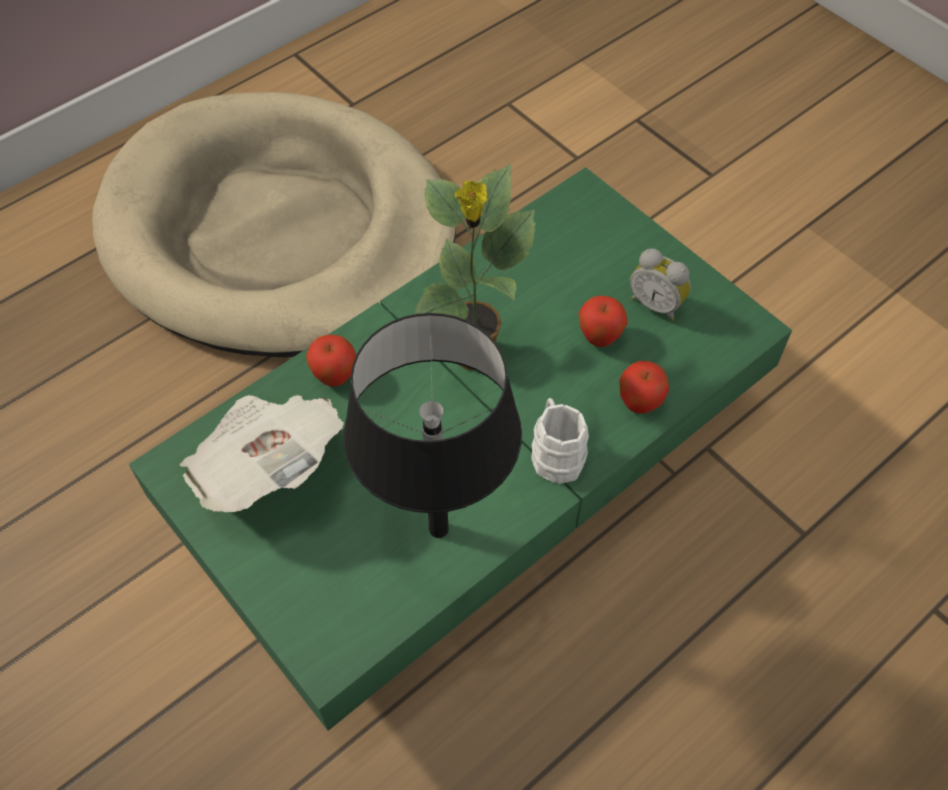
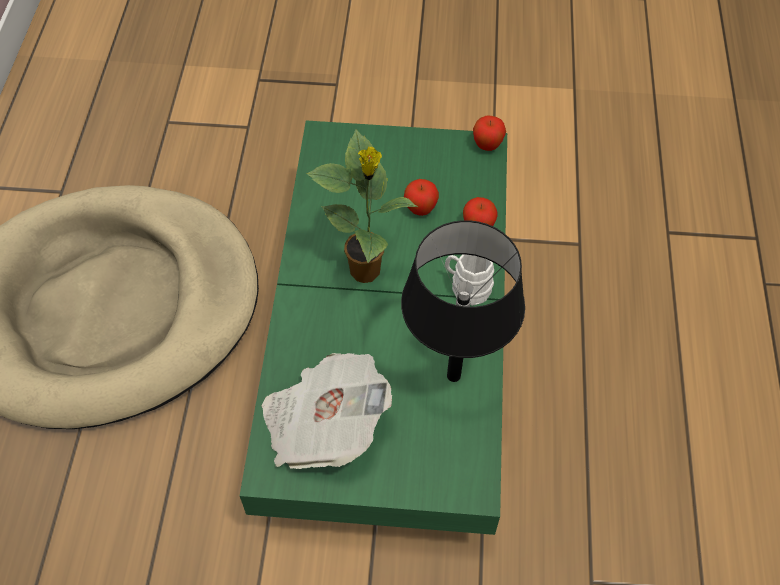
camera: 45 degrees left, 0 degrees up
(335, 377) = (303, 345): apple -> apple (487, 146)
(656, 304) = (428, 169): alarm clock -> none

